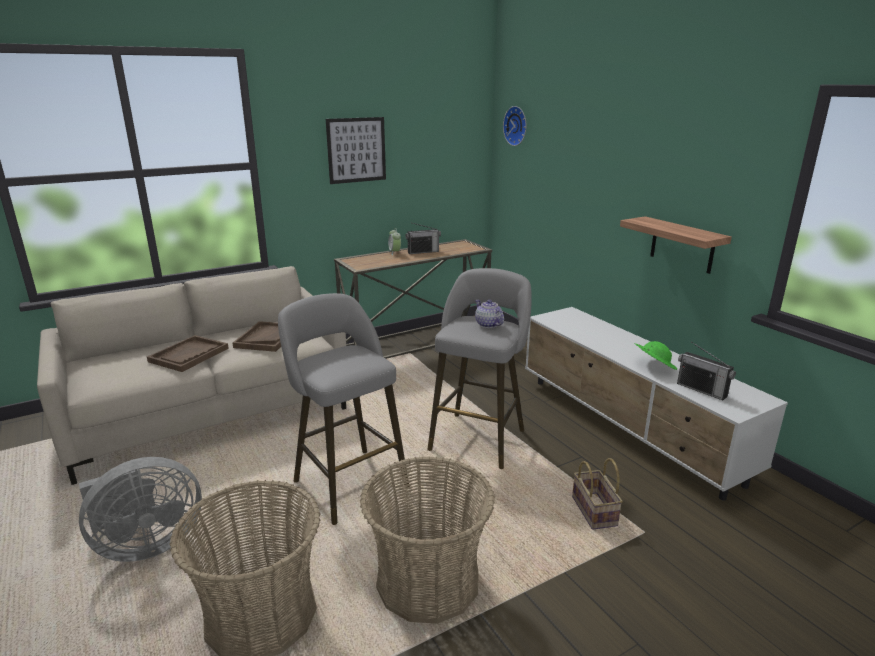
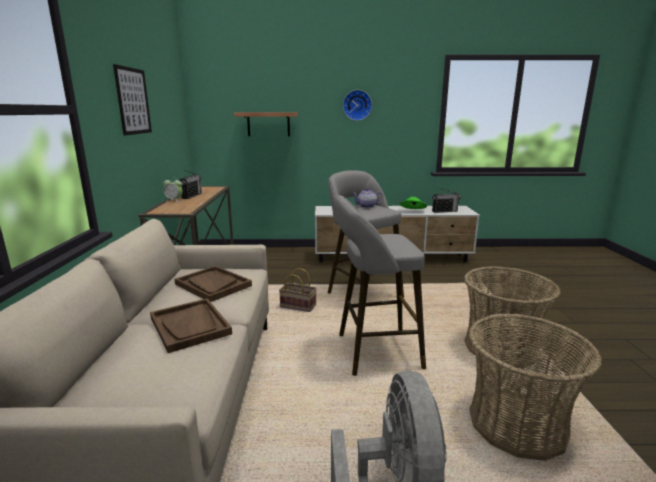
camera: 60 degrees left, 5 degrees down
(517, 126) = (218, 88): wall clock -> wall clock (357, 105)
(595, 512) = (460, 287): basket -> basket (299, 306)
(682, 245) = (381, 147): shelf -> shelf (268, 124)

